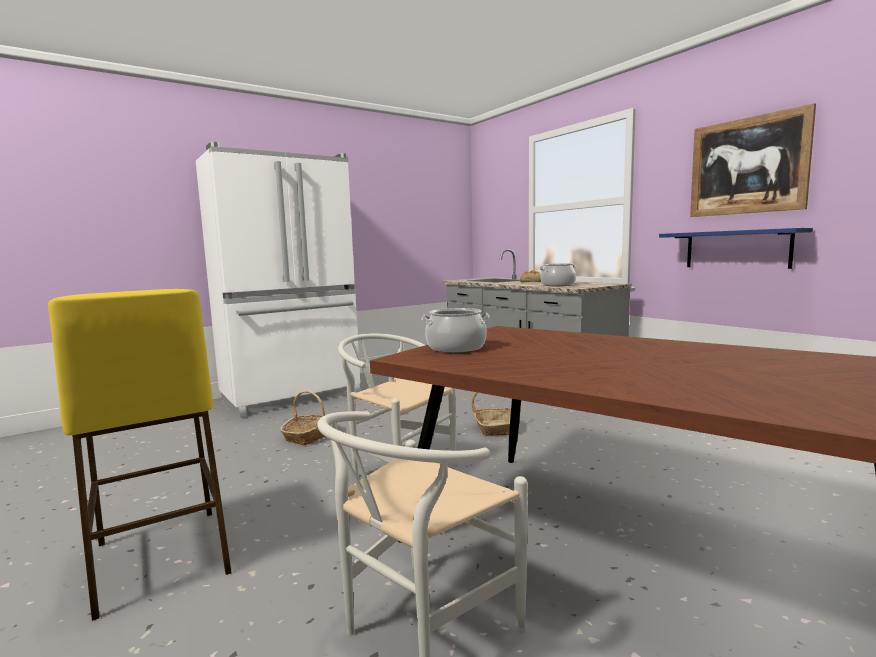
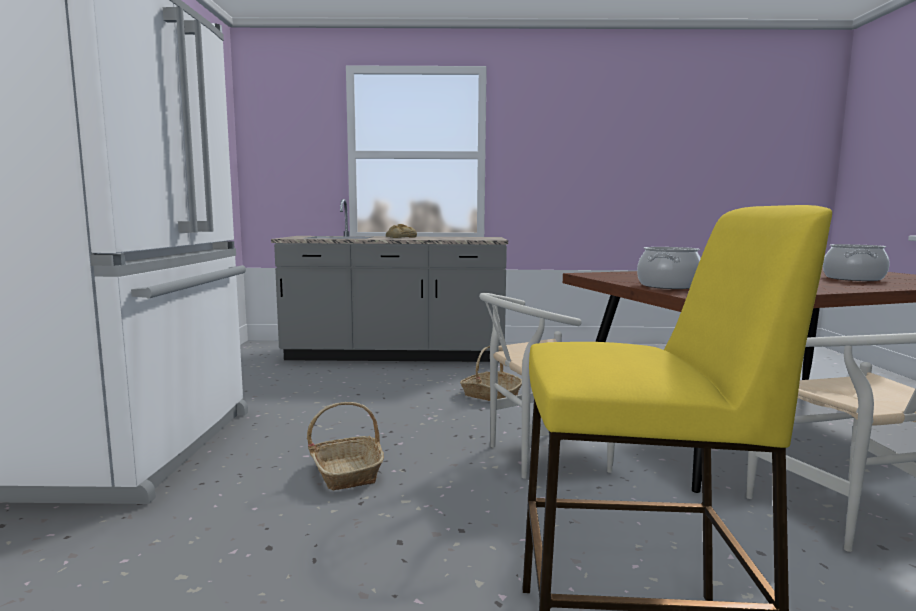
camera: 55 degrees left, 0 degrees up
(557, 285) = (457, 238): cooking pot -> cooking pot (852, 278)
(736, 249) = (583, 206): blue shelf -> none
(747, 166) = (590, 139): picture -> none

